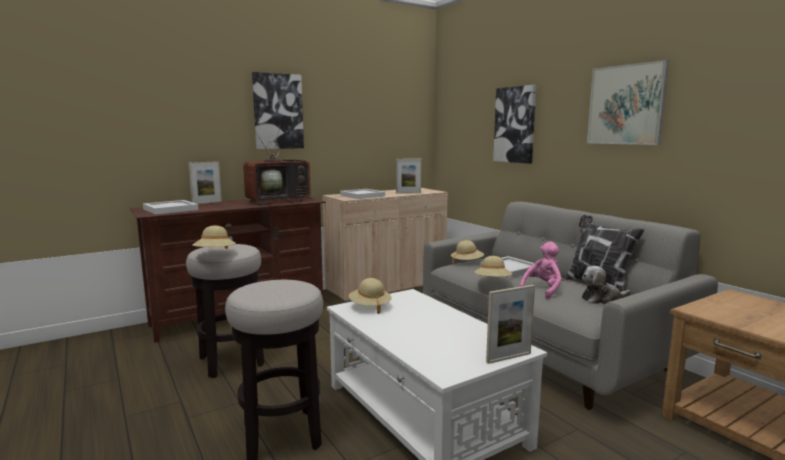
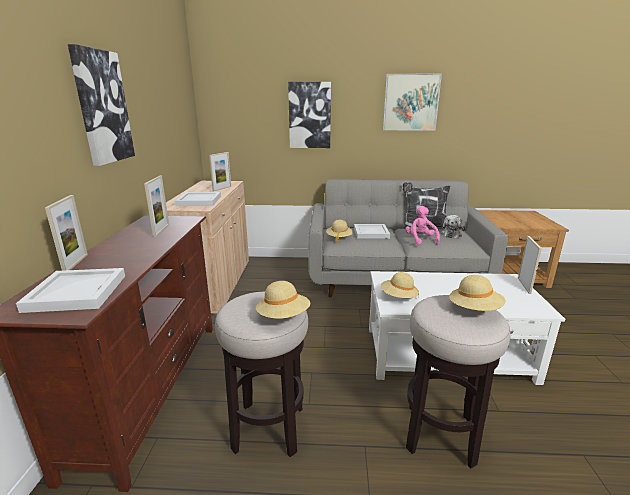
camera: 55 degrees left, 10 degrees up
(279, 201) = (161, 230): television -> picture frame
(493, 281) = (392, 245): beige hat -> beige hat (474, 309)

